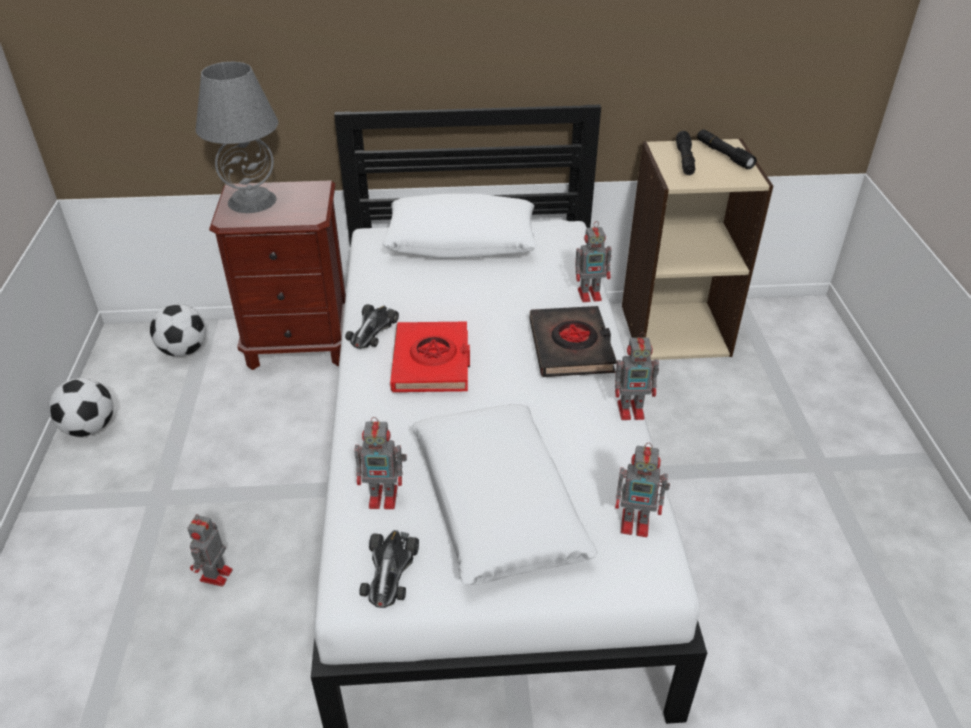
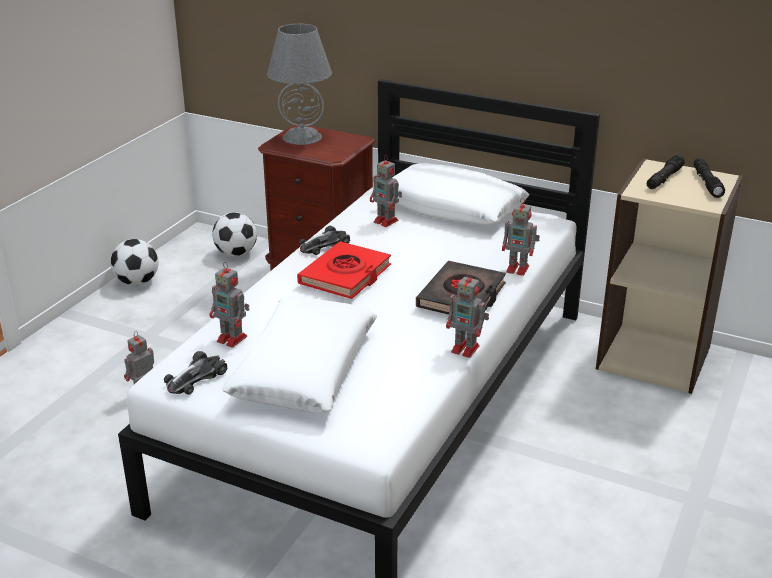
camera: 30 degrees right, 10 degrees down
(637, 523) = (391, 413): toy robot -> toy robot (387, 221)

